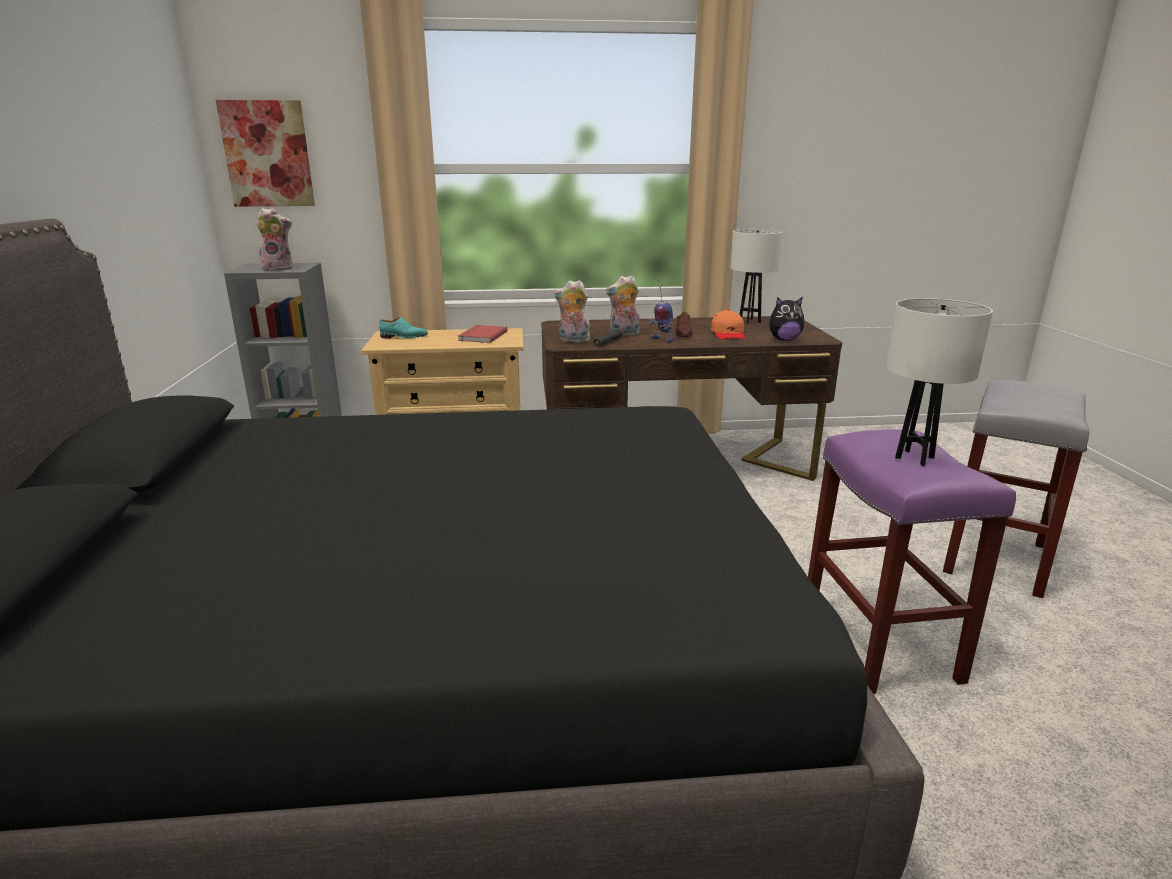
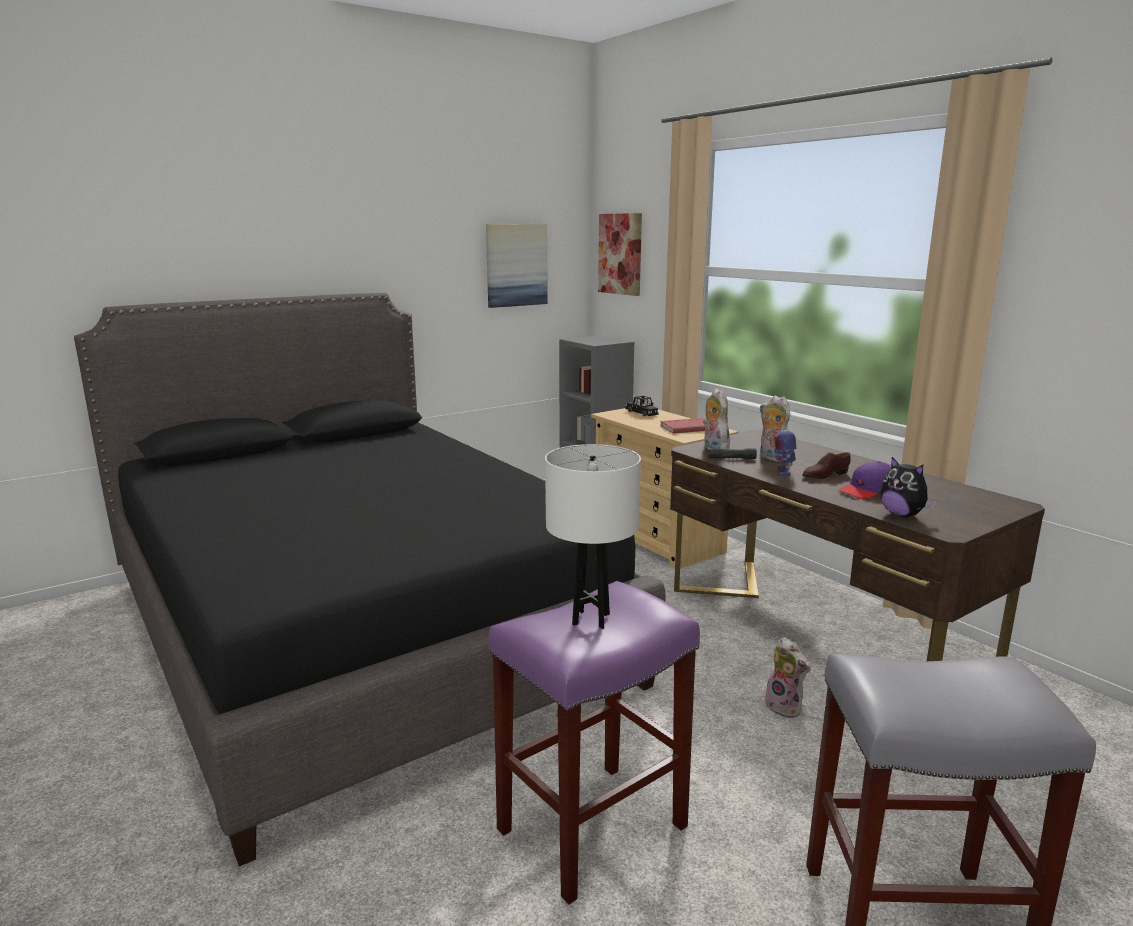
camera: 60 degrees right, 5 degrees down
(150, 171) = (516, 265): none -> picture
(279, 268) = (593, 341): plush toy -> plush toy (785, 707)
(404, 337) = (642, 413): turquoise shoe -> black toy car
(728, 334) = (867, 490): orange cap -> purple cap
(749, 321) = (951, 490): white table lamp -> none

